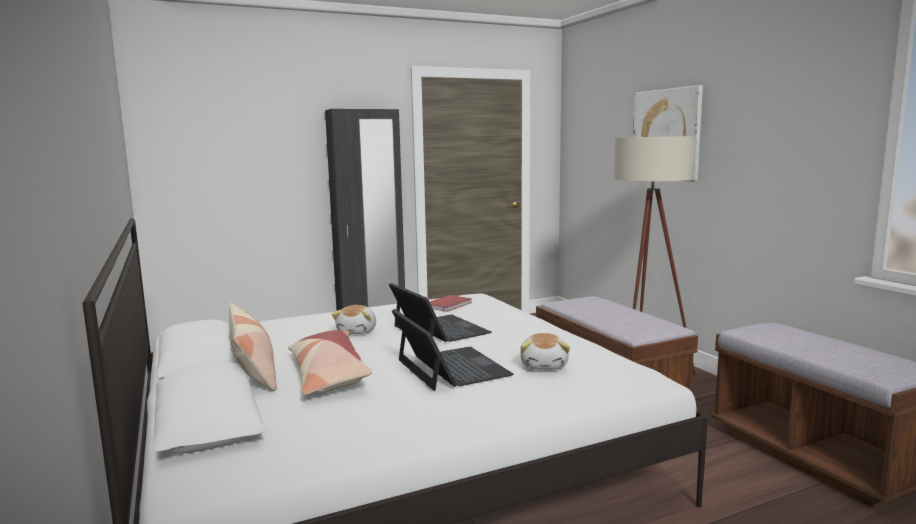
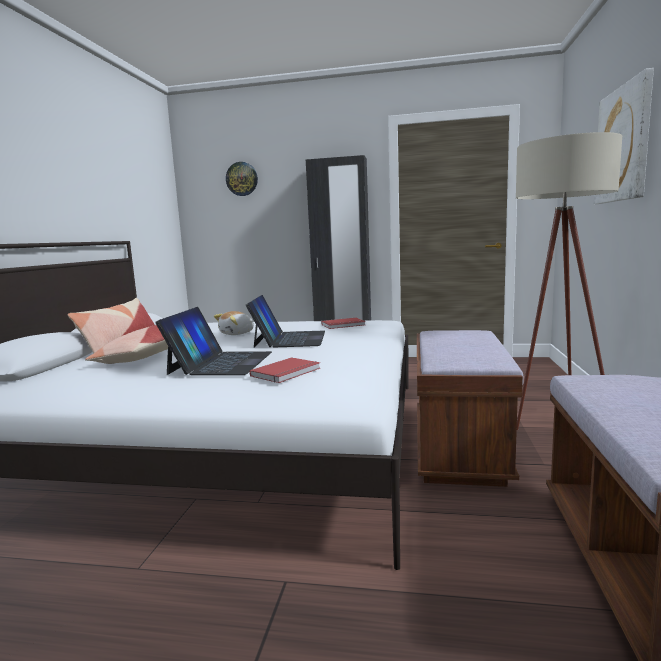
camera: 35 degrees right, 0 degrees up
(231, 124) = (242, 179): none -> wall clock
(544, 365) = (287, 372): plush toy -> red book

